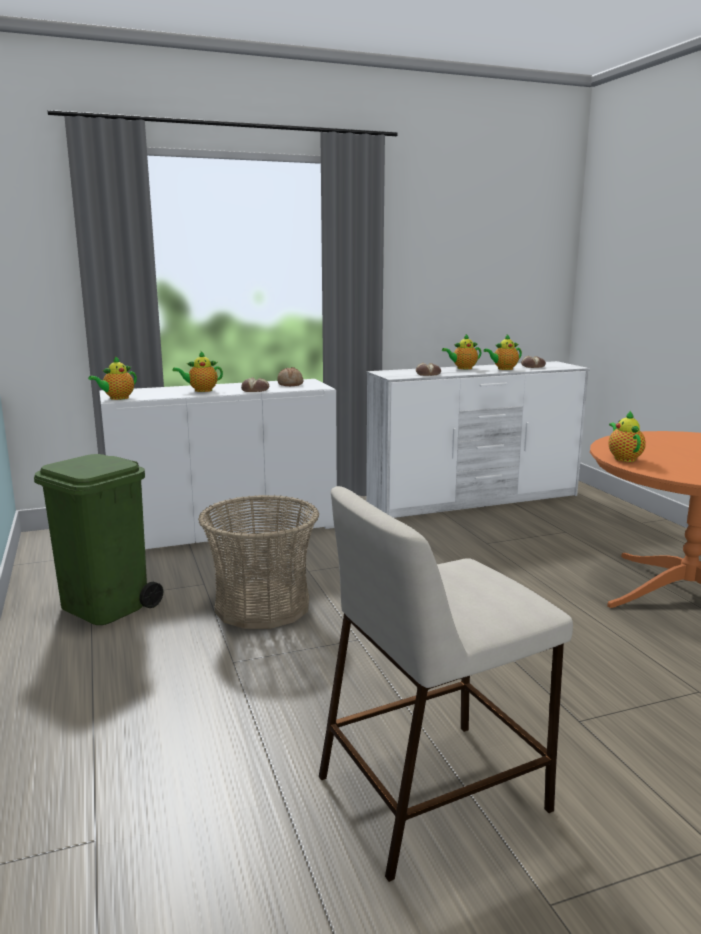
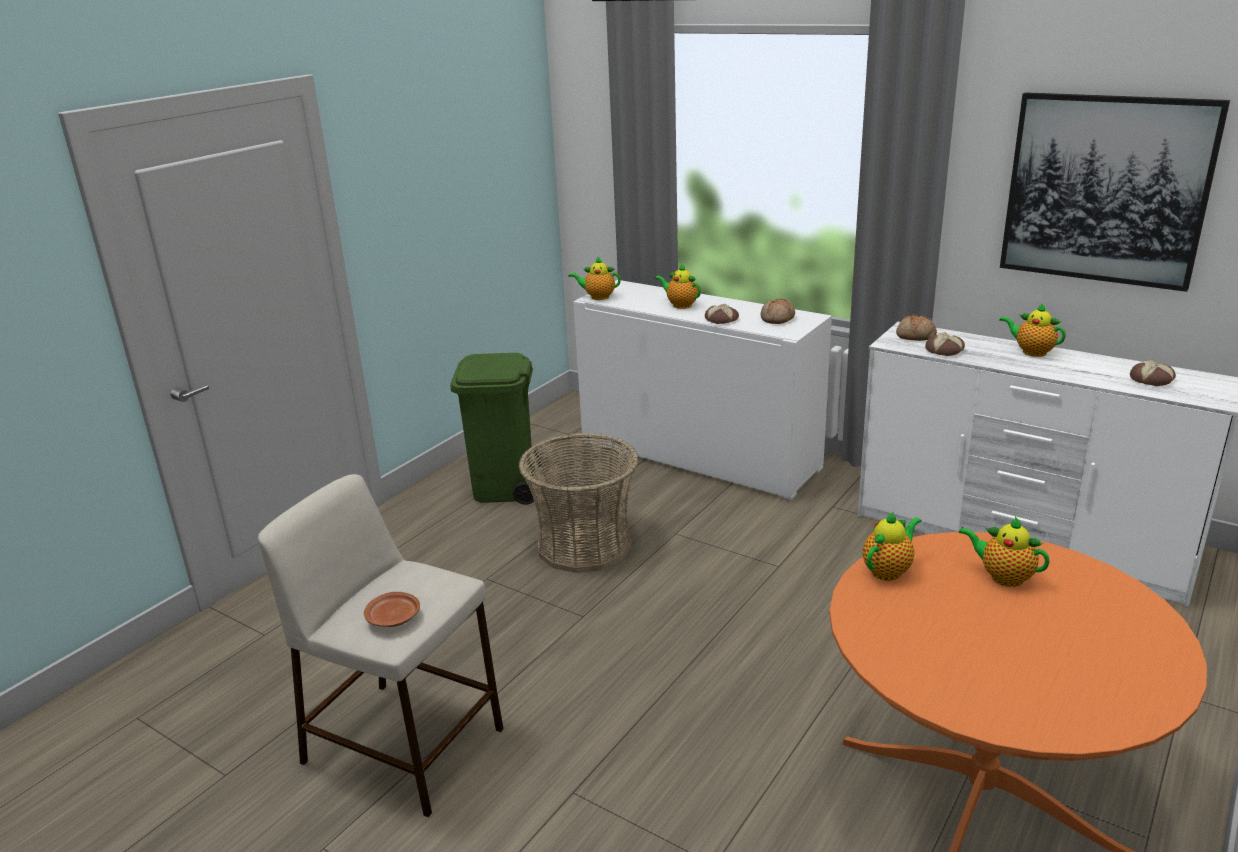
camera: 55 degrees right, 10 degrees up
(396, 373) = (915, 336): none -> bread
(464, 265) = (1106, 190): none -> picture
(501, 596) = (393, 618): none -> brown plate
(503, 369) = (1084, 371): teapot -> teapot (1002, 577)

